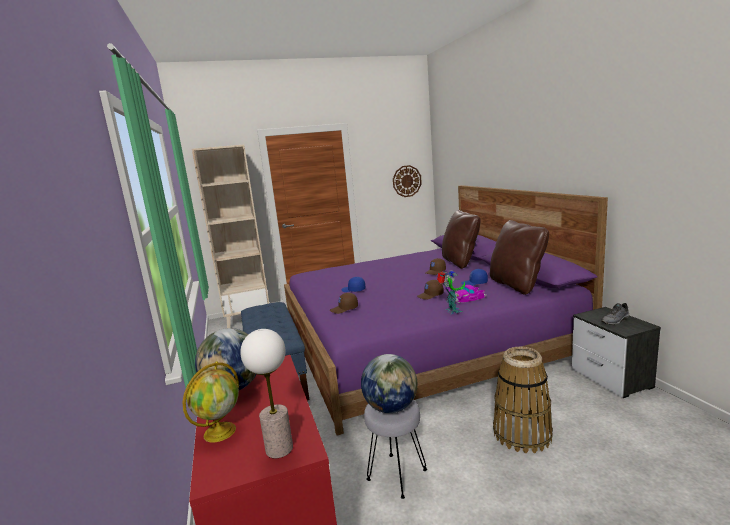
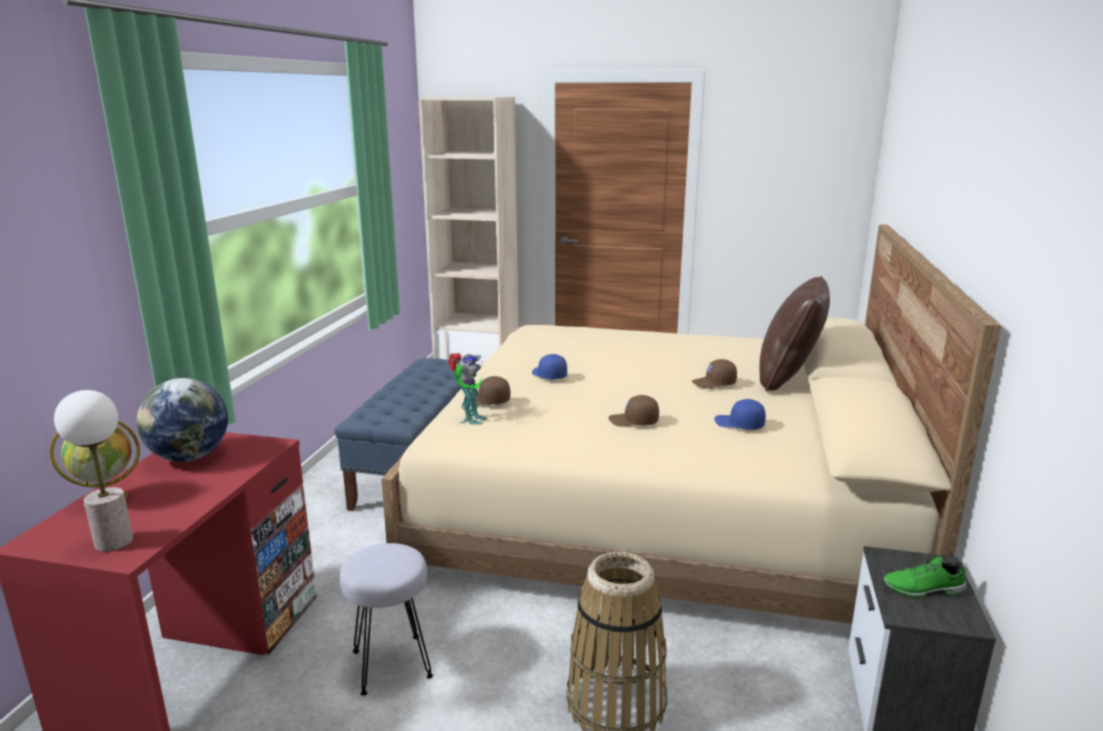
camera: 30 degrees right, 5 degrees up
(391, 408) = (380, 564): globe -> none
(407, 181) = (811, 195): wall clock -> none
(421, 340) = (665, 496): purple bed -> beige bed
(452, 311) = (618, 459): toy robot -> toy robot (470, 419)
(468, 298) = (681, 446): toy car -> none
(517, 285) = (801, 453): brown pillow -> none
(615, 321) = (923, 590): grey shoe -> green shoe

